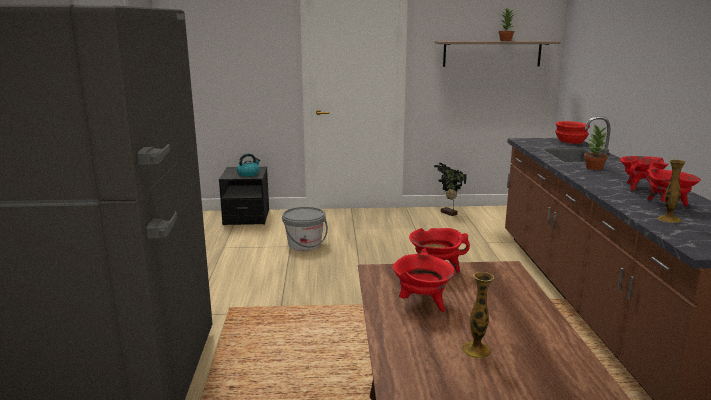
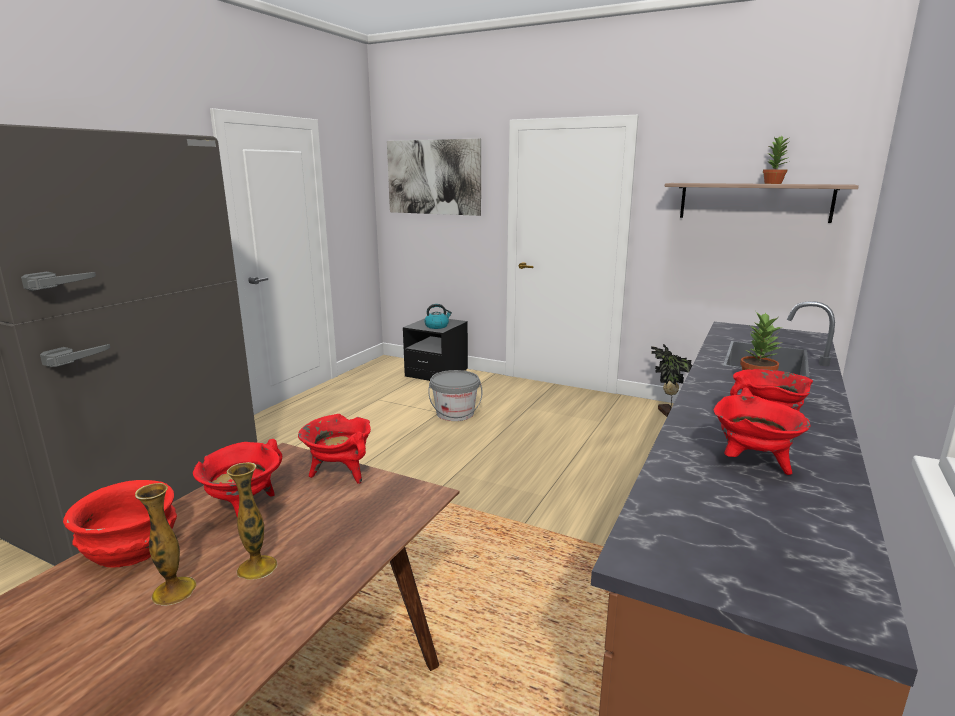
camera: 30 degrees right, 0 degrees up
(225, 38) = (433, 177): none -> picture
(570, 141) = (804, 338): red bowl -> red bowl (131, 547)
(669, 219) = (703, 488): vase -> vase (257, 567)

